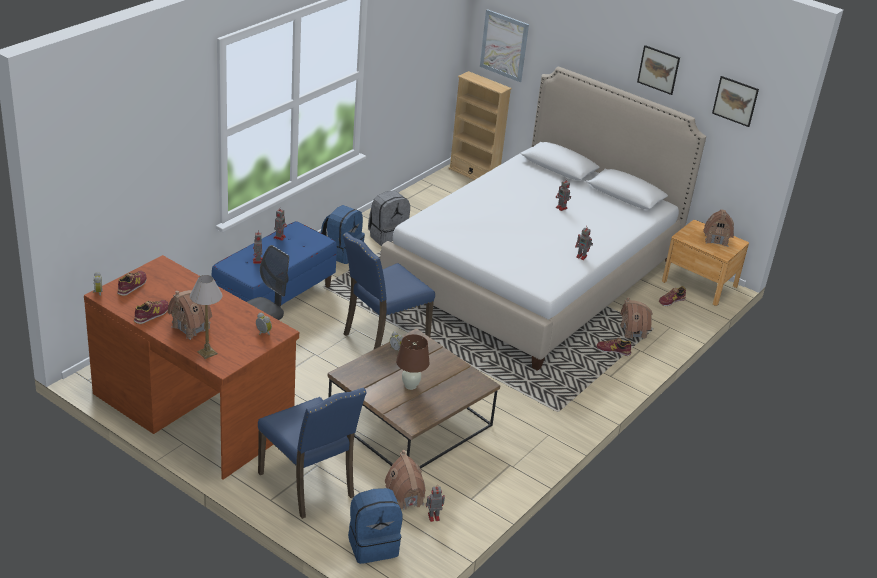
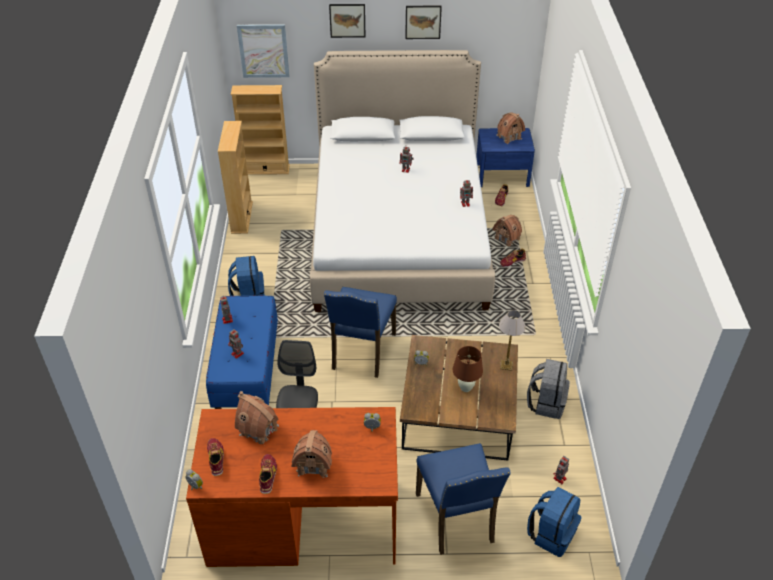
camera: 35 degrees left, 10 degrees up
(206, 352) = (355, 479): table lamp -> table lamp (506, 365)
(309, 485) = (457, 519): blue chair -> blue chair turned 60 degrees clockwise
(387, 236) = (266, 261): grey backpack -> grey backpack (546, 403)
(405, 498) = (526, 477): toy house -> toy house (259, 430)
(408, 197) = (241, 217): none -> beige bookcase
(699, 283) = (502, 175): brown nightstand -> blue nightstand
(735, 101) = (498, 24): picture -> picture (347, 20)

